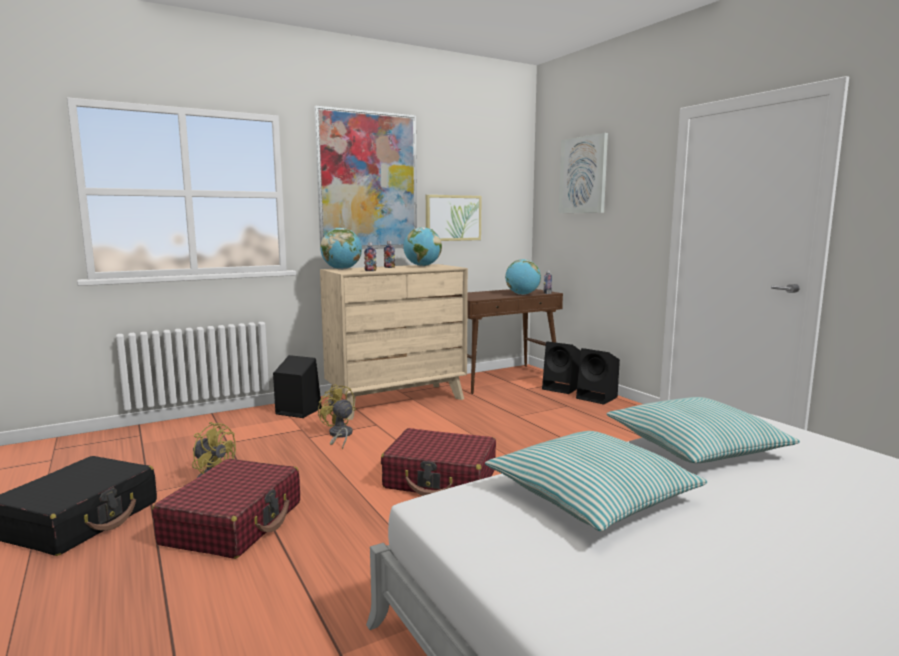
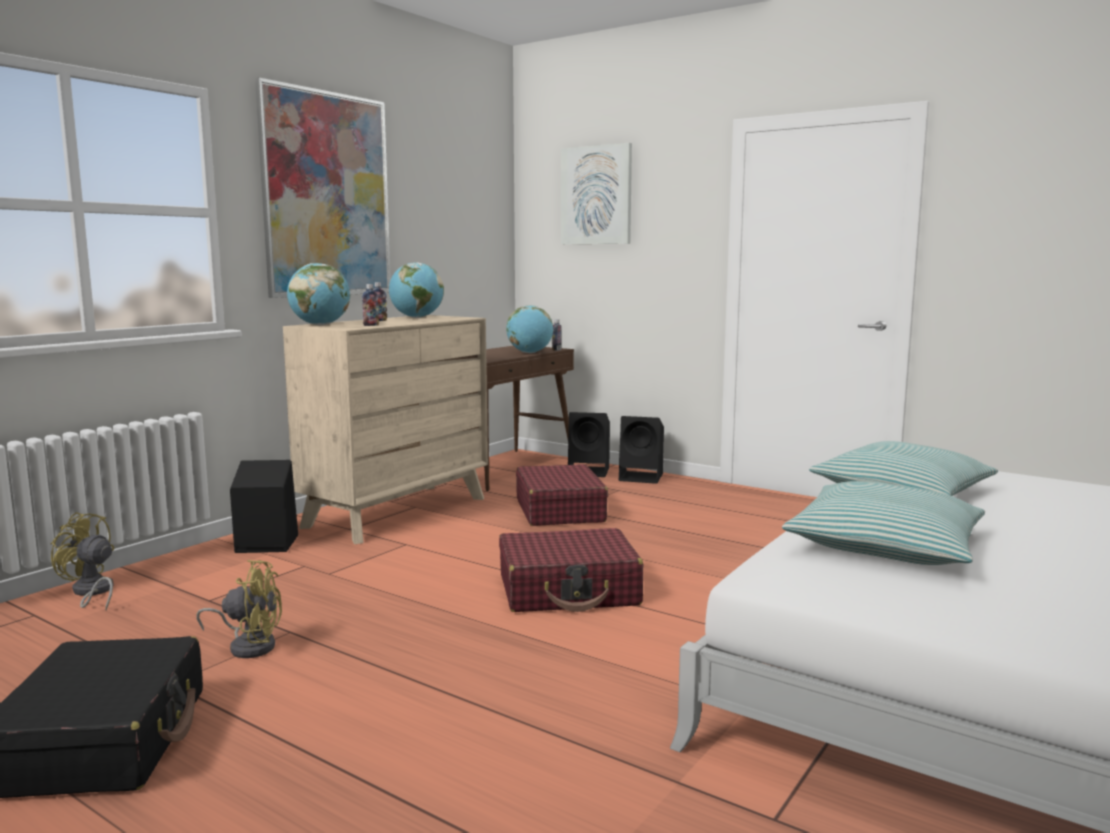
camera: 25 degrees left, 0 degrees up
(234, 523) = (362, 690): red suitcase -> red suitcase (560, 510)
(339, 435) = (371, 565): yellow fan -> yellow fan (92, 593)
(453, 218) = (429, 250): picture -> none

